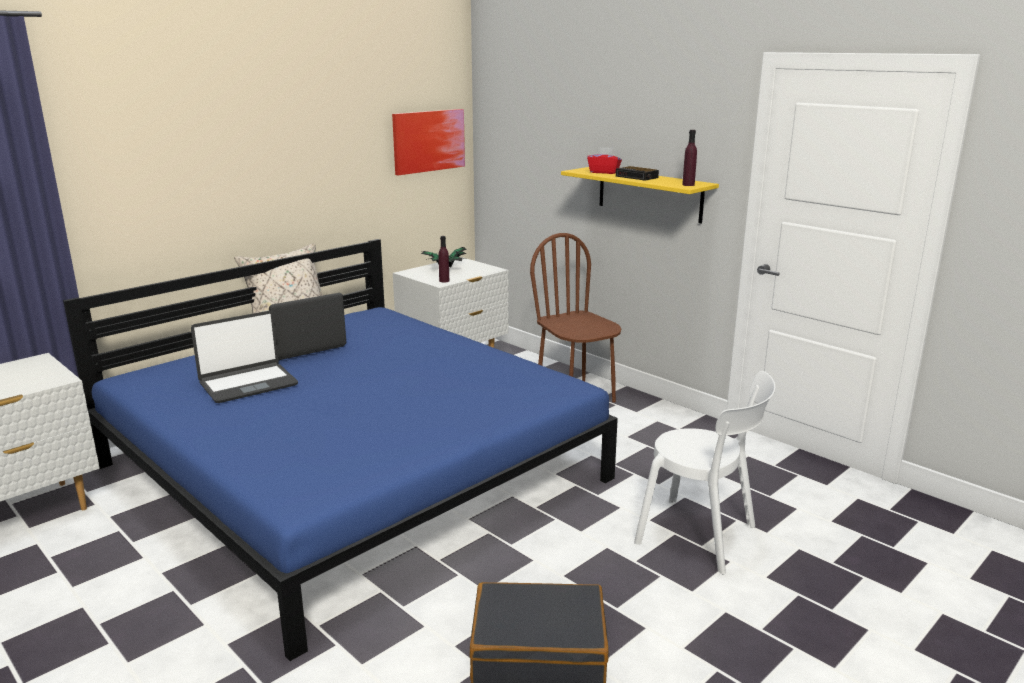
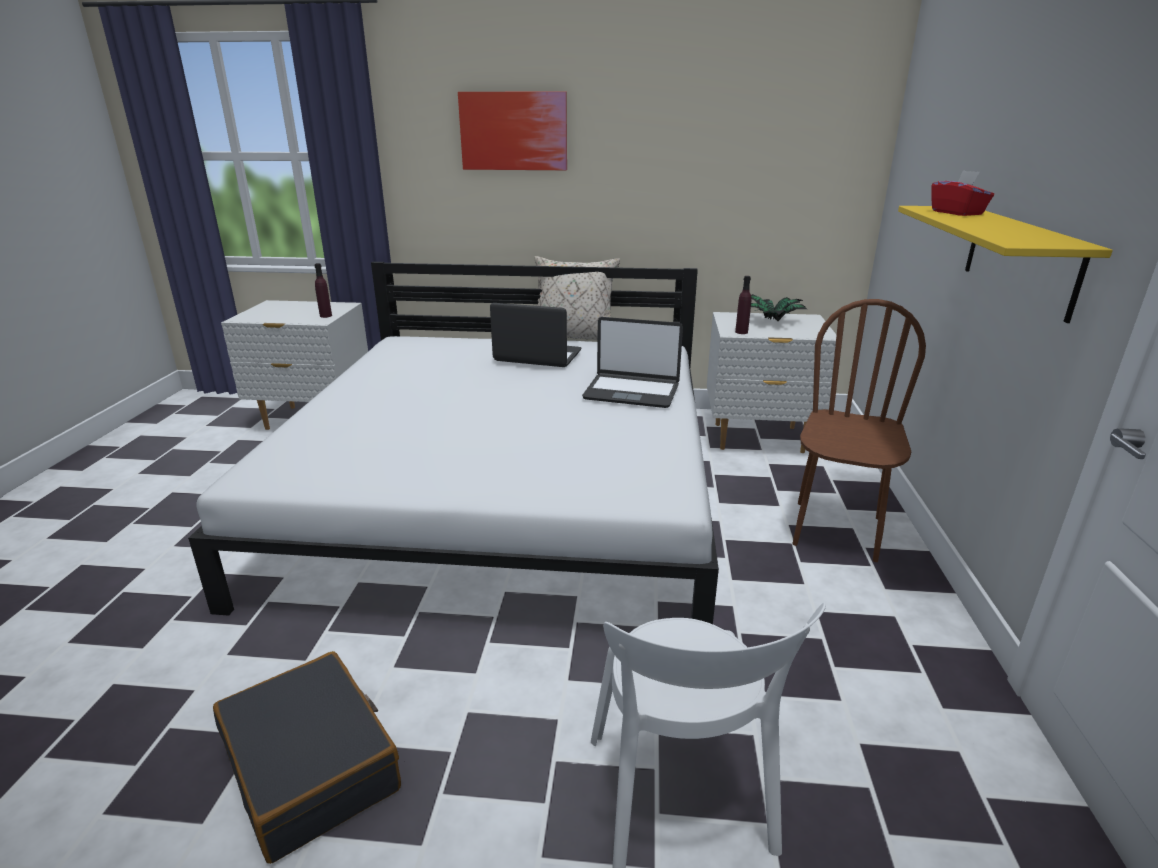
camera: 50 degrees right, 5 degrees up
(248, 384) = (442, 371): laptop -> laptop (631, 392)
(352, 472) = (506, 493): blue bed -> white bed
(428, 141) = (812, 160): picture -> picture (513, 131)
(637, 177) = (985, 223): alarm clock -> none
(688, 185) = (1033, 242): purple bottle -> purple bottle (326, 316)

